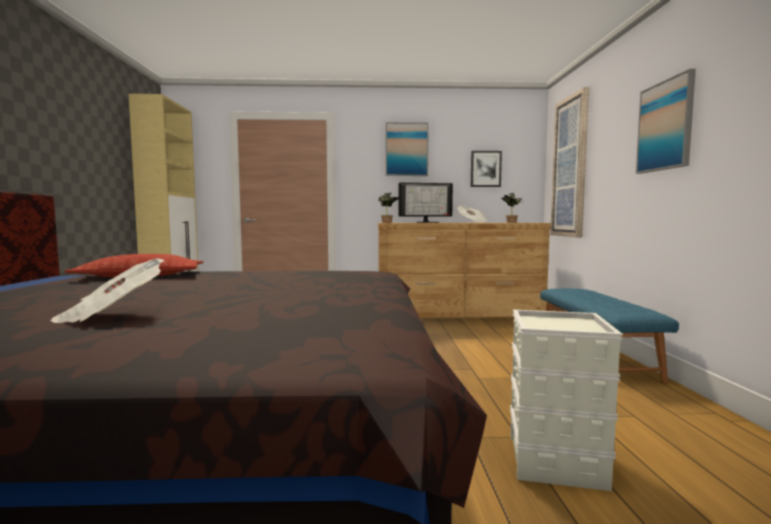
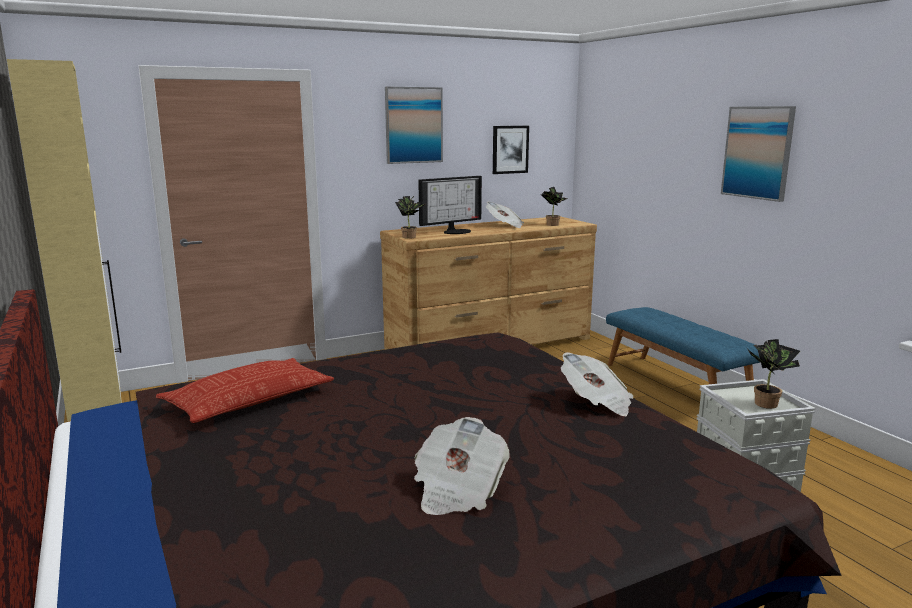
camera: 25 degrees left, 10 degrees up
(361, 296) = (596, 402): none -> newspaper
(570, 167) = (619, 157): picture -> none
(572, 328) = (767, 403): none -> potted plant

